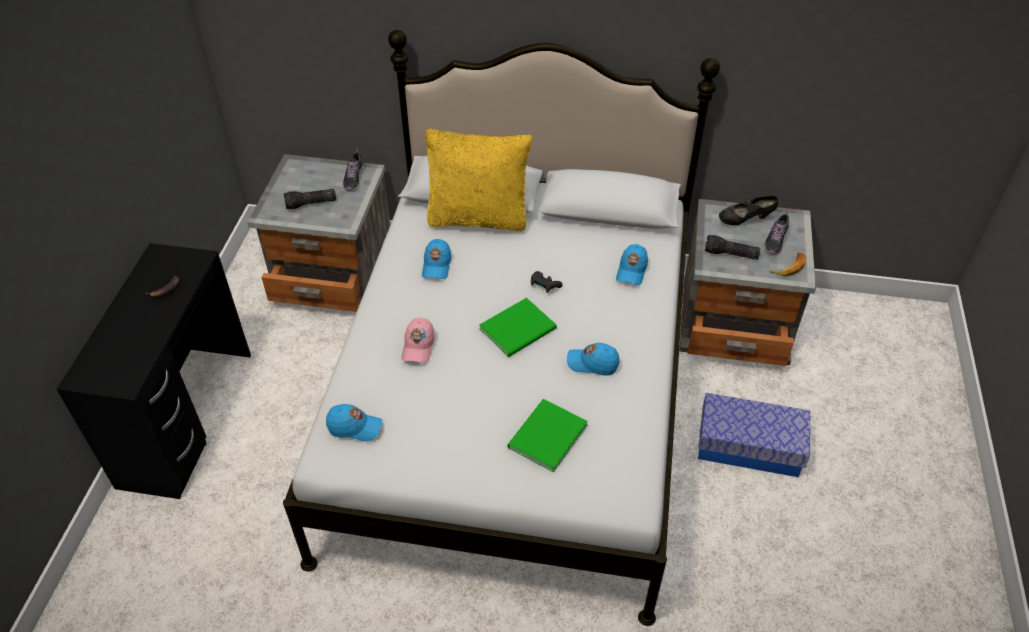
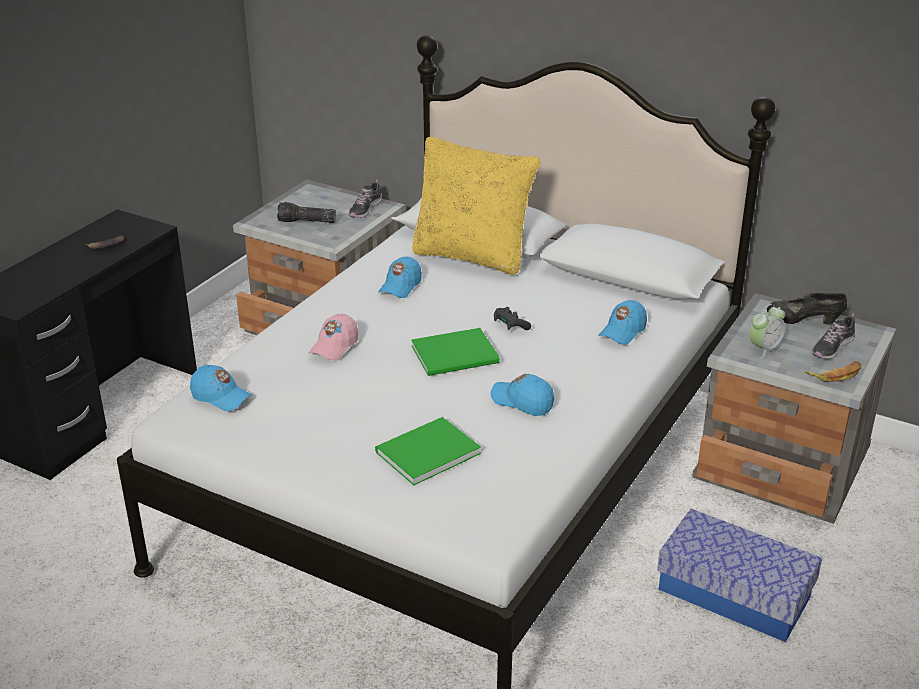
camera: 20 degrees right, 15 degrees down
(730, 254) = (764, 349): flashlight -> alarm clock

